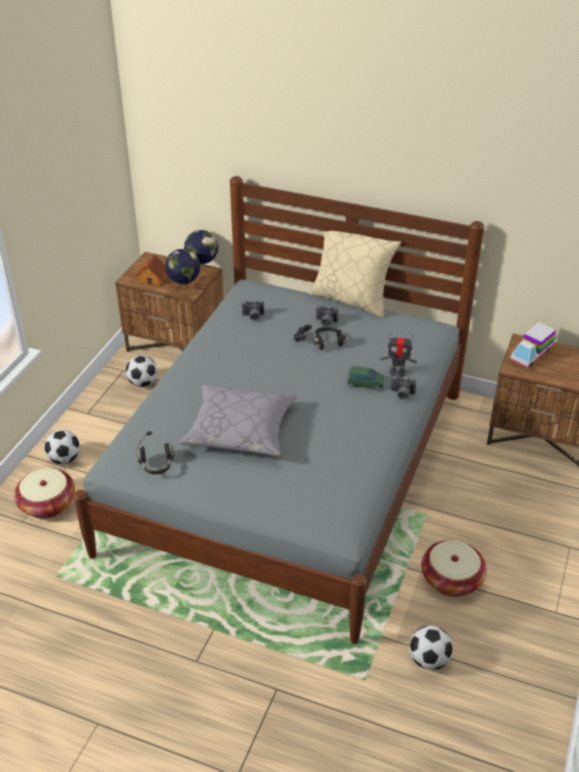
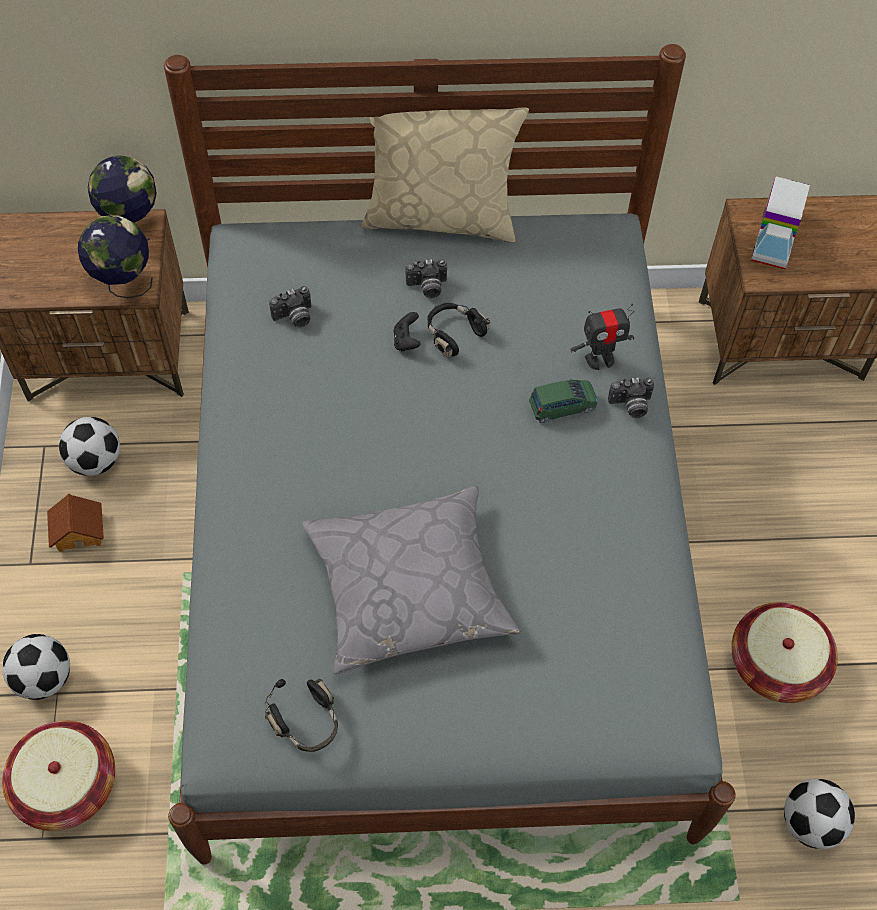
camera: 25 degrees left, 20 degrees up
(153, 278) = (49, 276): toy house -> toy house (79, 530)

